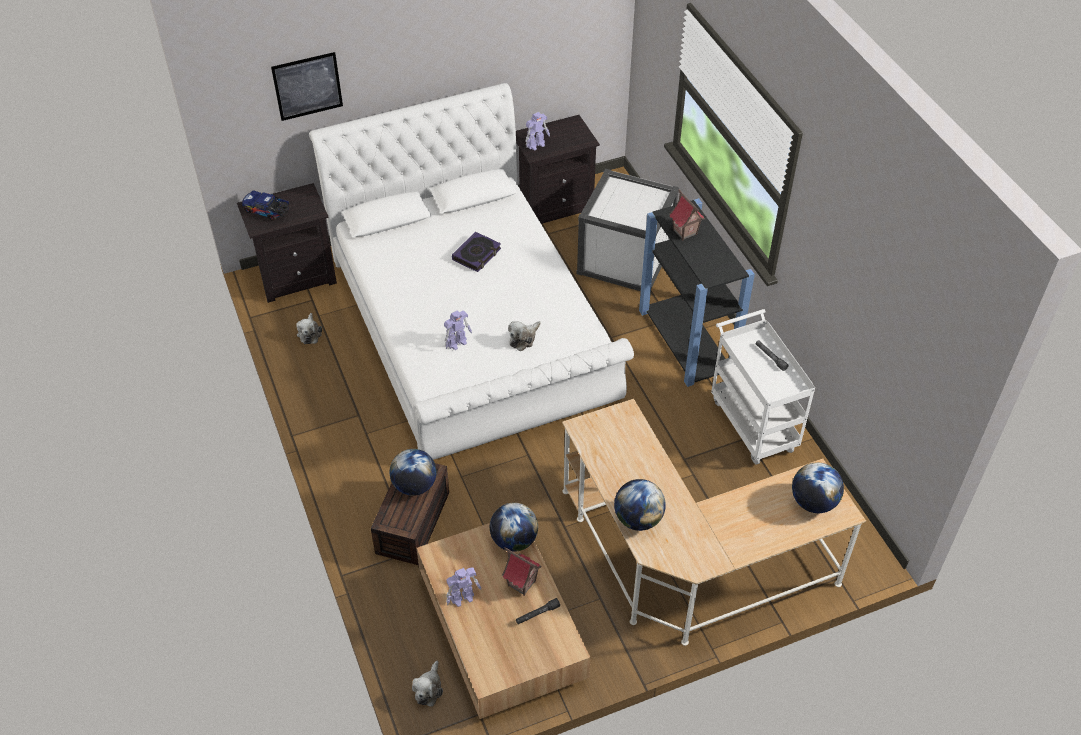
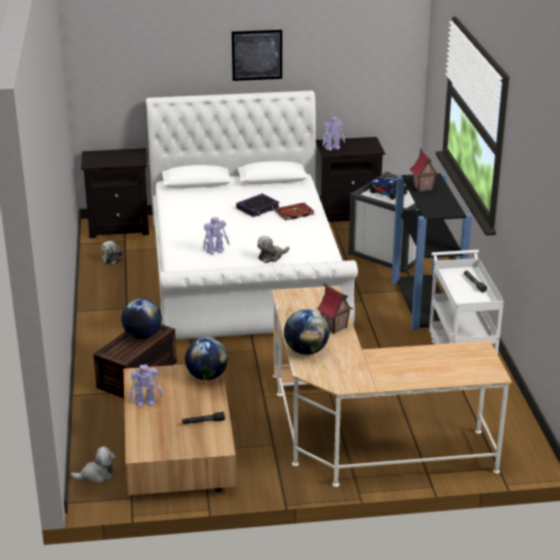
camera: 15 degrees right, 20 degrees down
(267, 211) = (102, 157): toy truck -> toy truck (388, 194)
(307, 86) = (150, 59): picture -> picture (257, 55)
(428, 688) = (97, 474): plush toy -> plush toy turned 135 degrees counterclockwise
(521, 256) = (294, 213): none -> book
(521, 584) = (199, 402): toy house -> toy house (334, 327)
(813, 502) = (468, 364): globe -> none

